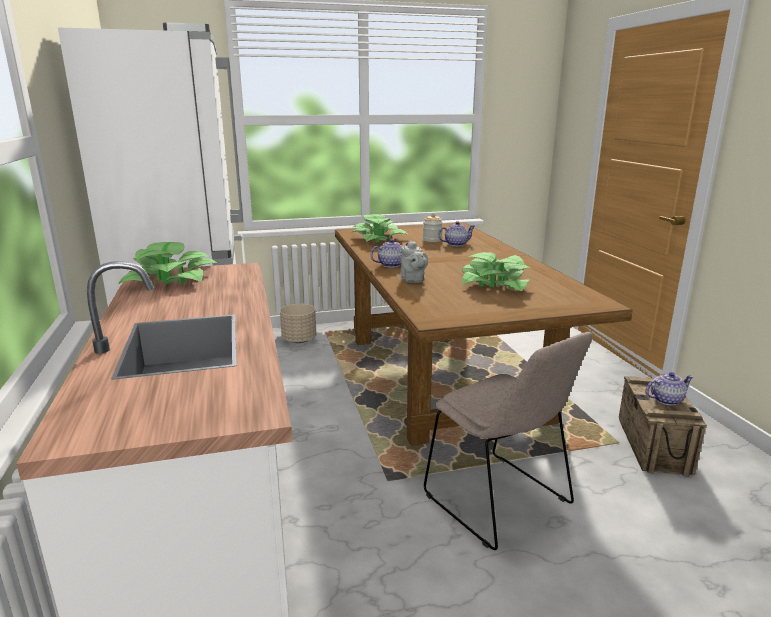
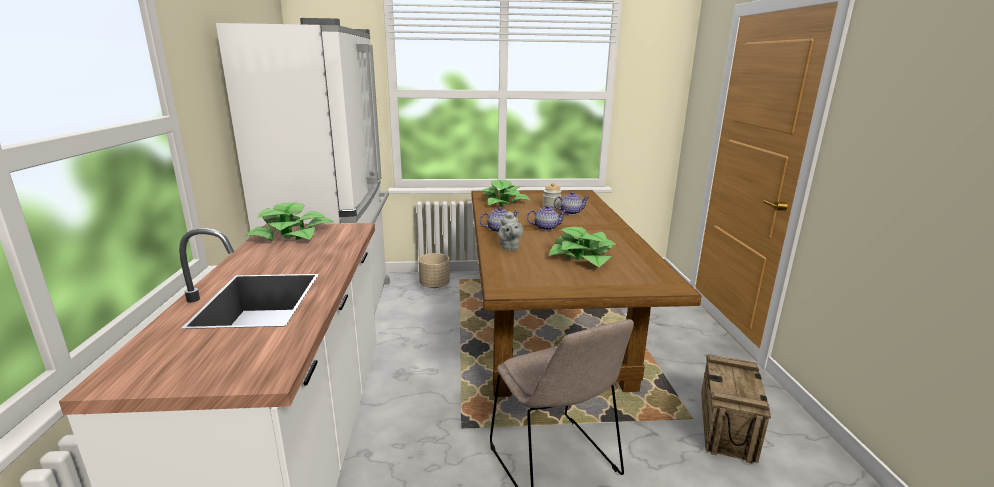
camera: 10 degrees right, 0 degrees up
(665, 400) = (738, 384): teapot -> teapot (546, 227)

